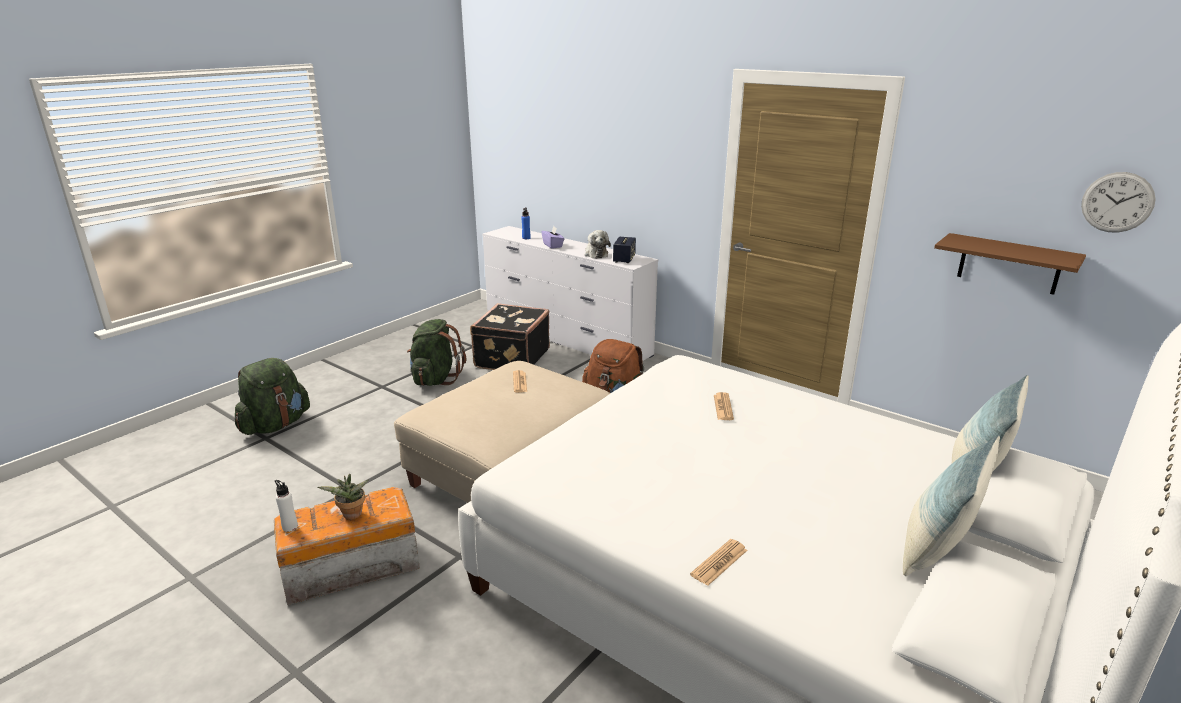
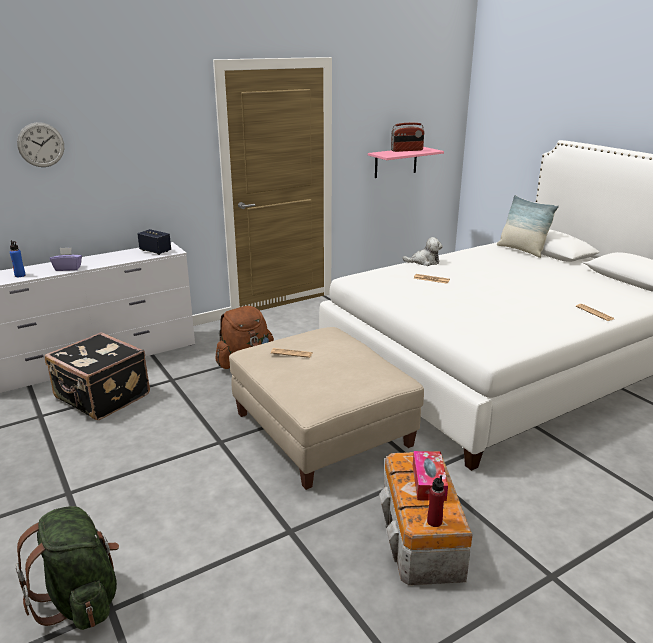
camera: 70 degrees left, 0 degrees up
(290, 527) = (434, 521): white bottle -> red bottle
(351, 516) = (428, 482): potted plant -> tissue box
(435, 379) = (94, 451): green backpack -> none
(595, 254) = (124, 257): plush toy -> plush toy (424, 262)
(935, 550) = (582, 271): pillow -> none
(1009, 264) = (395, 162): brown shelf -> pink shelf
(1020, 248) = (407, 150): none -> radio
(1117, 202) = (431, 116): wall clock -> wall clock (41, 145)

